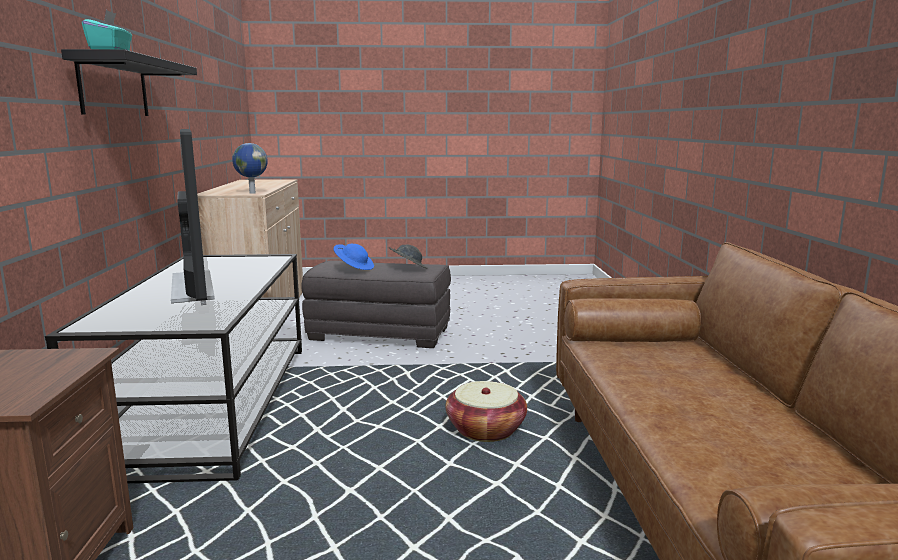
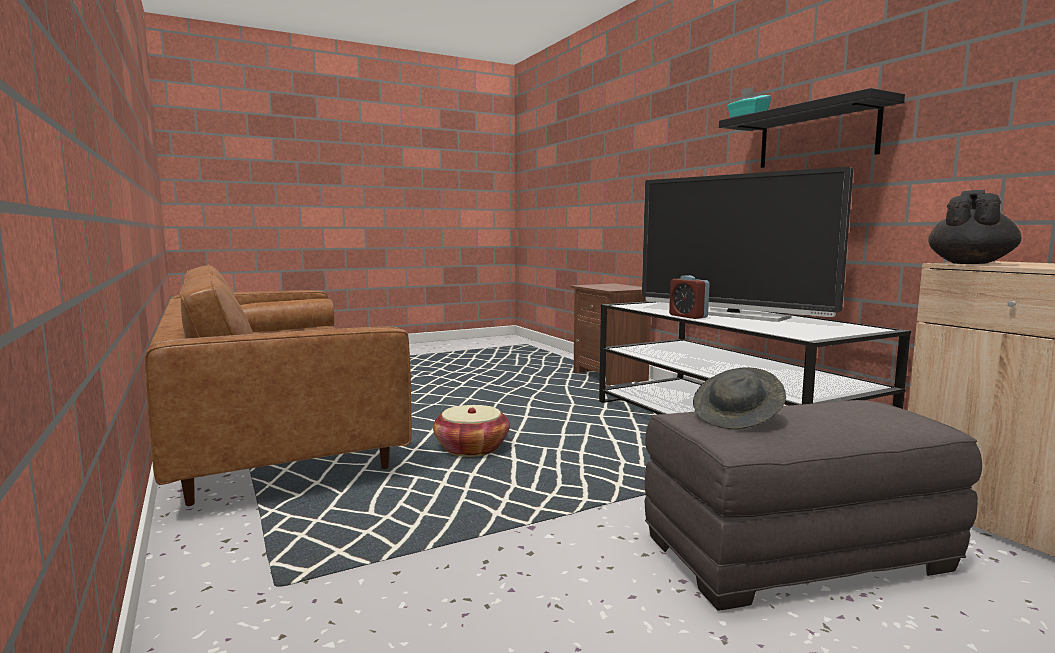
camera: 155 degrees right, 5 degrees down
(248, 287) = (688, 316): none -> alarm clock
(252, 193) = (970, 263): globe -> black teapot
(354, 267) = (818, 406): blue hat -> none

